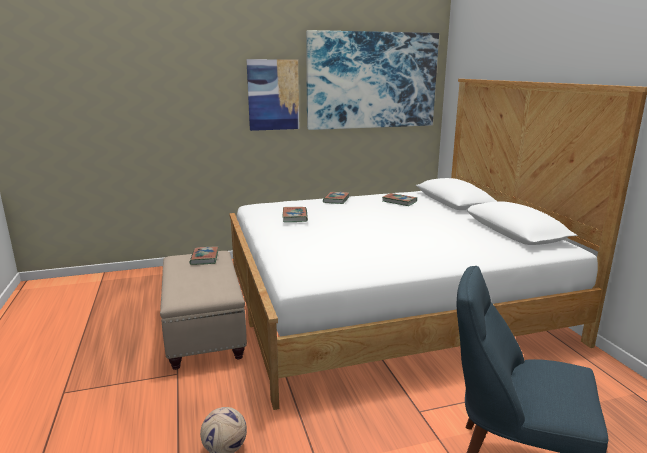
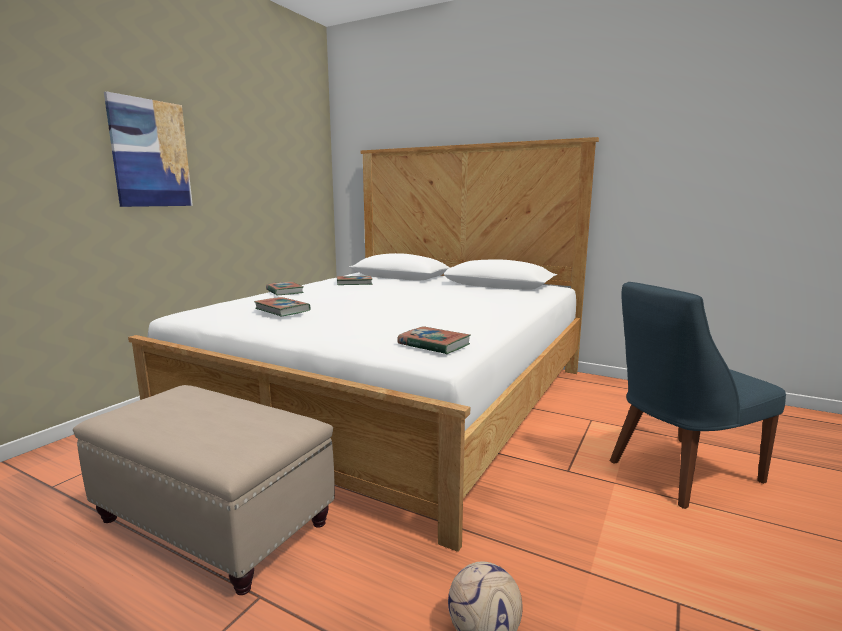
camera: 45 degrees left, 5 degrees down
(204, 258) = (169, 401): book -> book (433, 344)
(372, 80) = (268, 147): picture -> none

